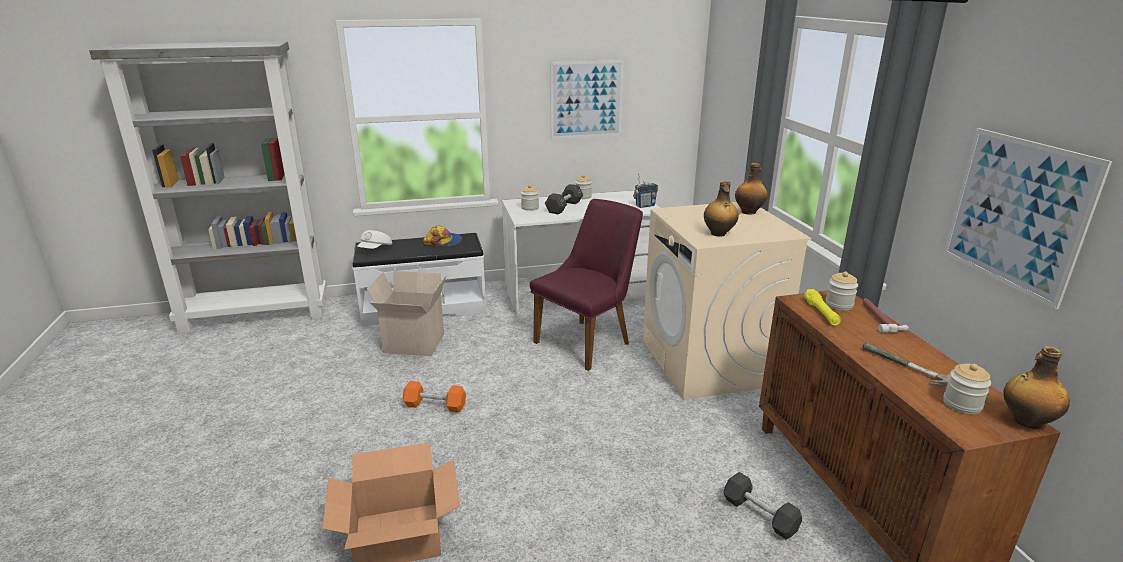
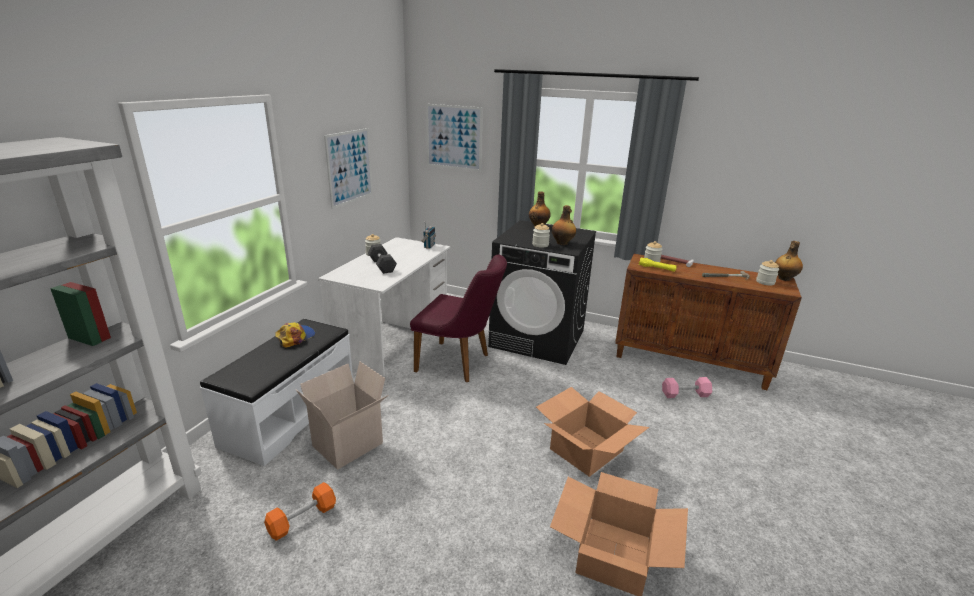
camera: 55 degrees left, 0 degrees up
(375, 249) = (246, 375): white cap -> none
(435, 405) = (461, 470): orange dumbbell -> orange dumbbell (302, 519)
(530, 208) = (359, 275): jar -> jar (540, 245)
(541, 466) = (585, 449): none -> cardboard box
(589, 340) = (459, 363): purple chair -> purple chair turned 120 degrees clockwise
(709, 363) = (538, 338): beige washing machine -> black washing machine
(760, 515) = (685, 394): black dumbbell -> pink dumbbell
(1016, 213) = (732, 186): picture -> picture (454, 137)

